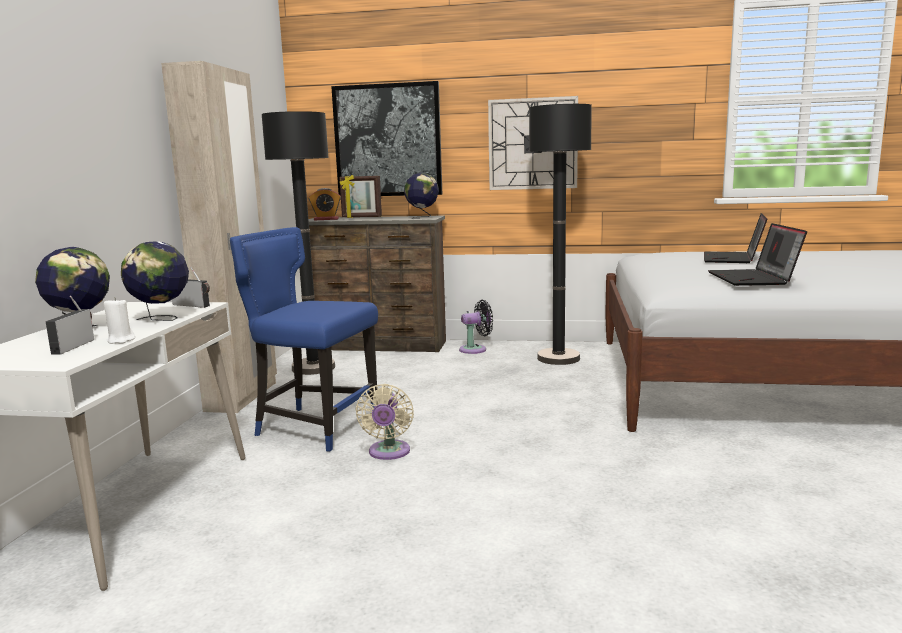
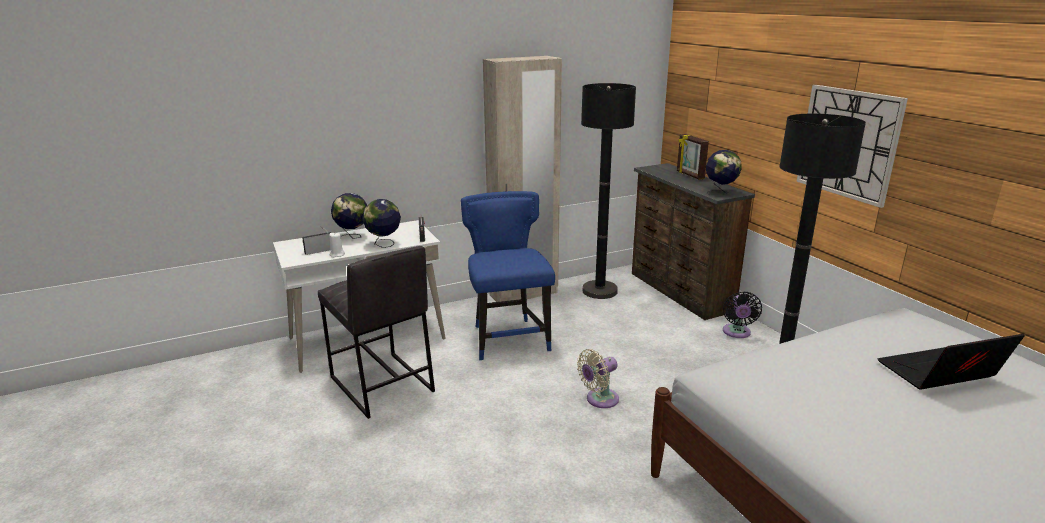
camera: 55 degrees right, 10 degrees up
(269, 526) = (381, 385): none -> grey stool
(326, 219) = (658, 170): alarm clock -> none
(388, 140) = (728, 107): picture -> none
(388, 453) = (498, 381): beige fan -> beige fan (599, 400)
(476, 349) = (736, 333): black fan -> black fan turned 60 degrees clockwise
(754, 279) = (816, 408): laptop -> none

